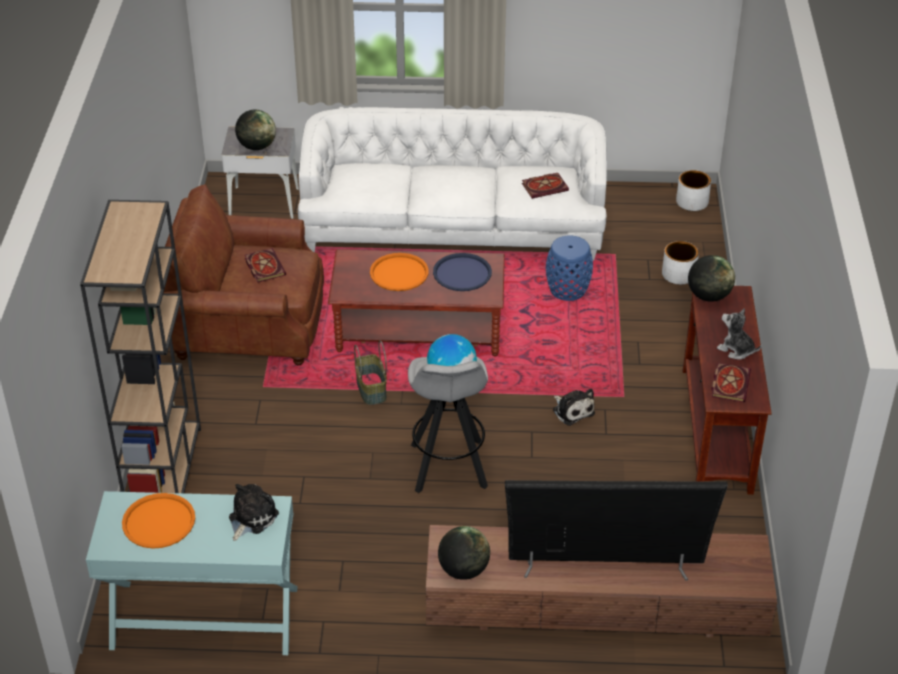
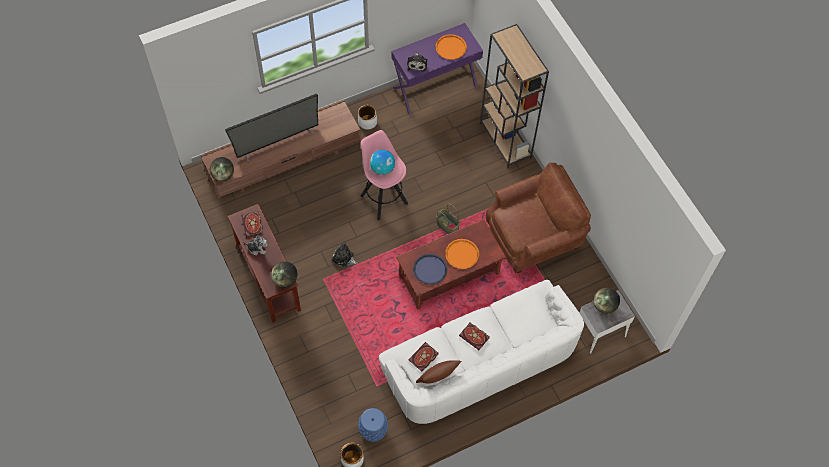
camera: 150 degrees right, 20 degrees up
(204, 618) = (435, 87): turquoise desk -> purple desk
(263, 266) = (527, 217): book -> book (475, 336)
(448, 468) = (383, 198): grey stool -> pink stool
(464, 570) = (334, 115): globe -> globe (223, 175)
(540, 166) = (437, 379): none -> brown pillow
(568, 290) = (388, 342): blue stool -> blue stool (373, 431)
(678, 275) = (333, 385): white planter -> white planter (367, 122)

